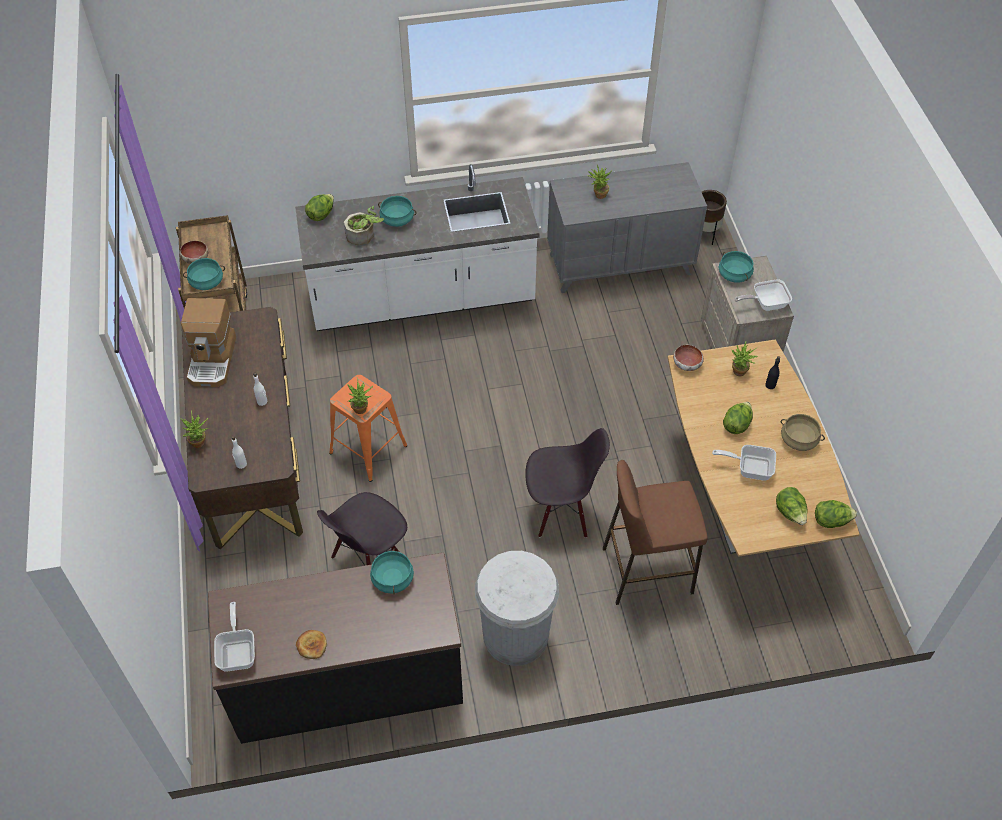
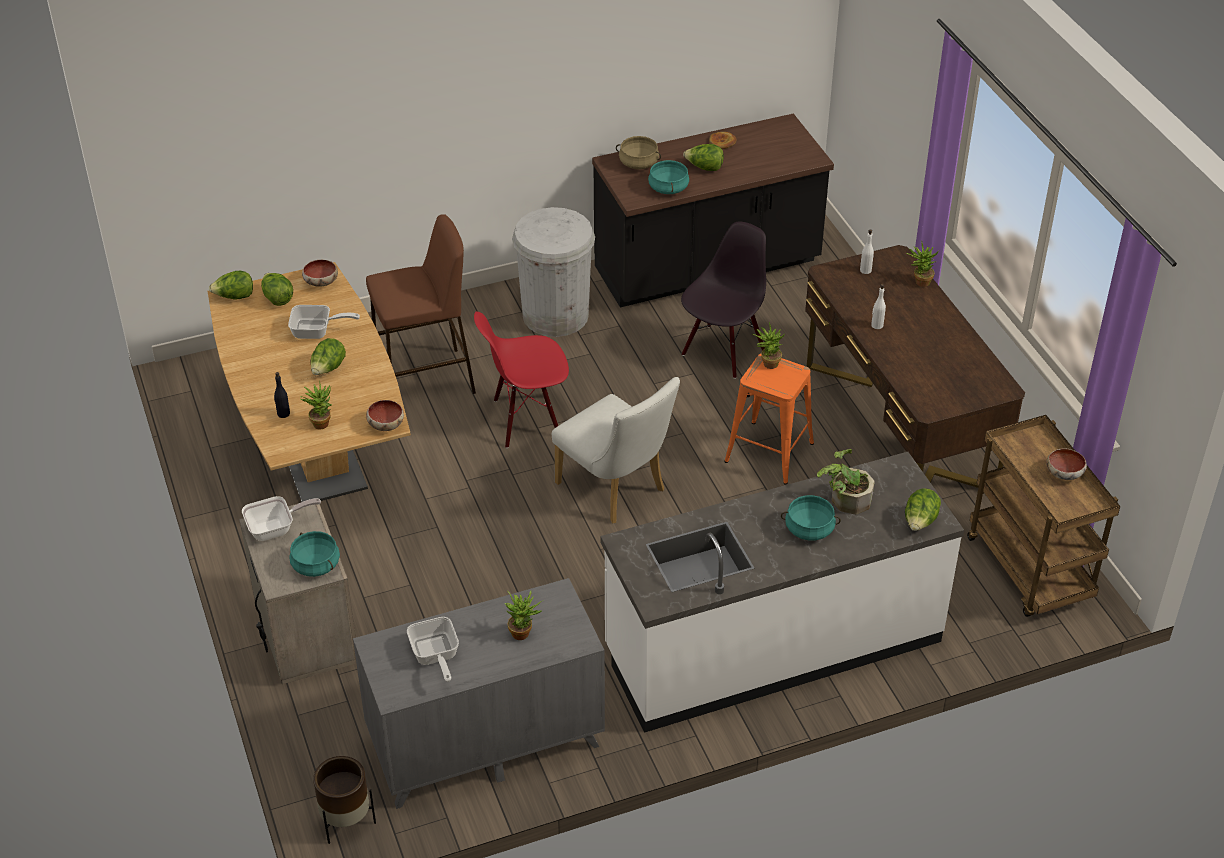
camera: 170 degrees right, 10 degrees down
(206, 281) = (1029, 447): turquoise cooking pot -> none
(213, 360) = (959, 358): coffee machine -> none
(238, 650) = (784, 133): frying pan -> frying pan (435, 656)
(345, 604) = (704, 168): none -> lettuce
(499, 431) = (616, 490): none -> white chair
(561, 511) = (526, 420): black chair -> red chair
(751, 528) = (320, 282): none -> bowl
(799, 439) = (257, 363): beige cooking pot -> beige cooking pot (638, 163)

